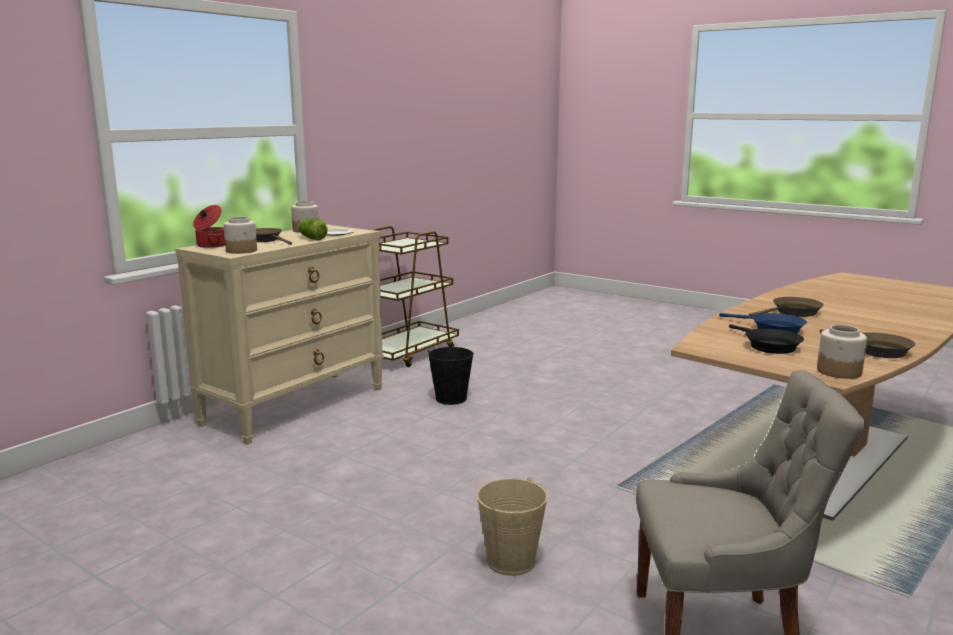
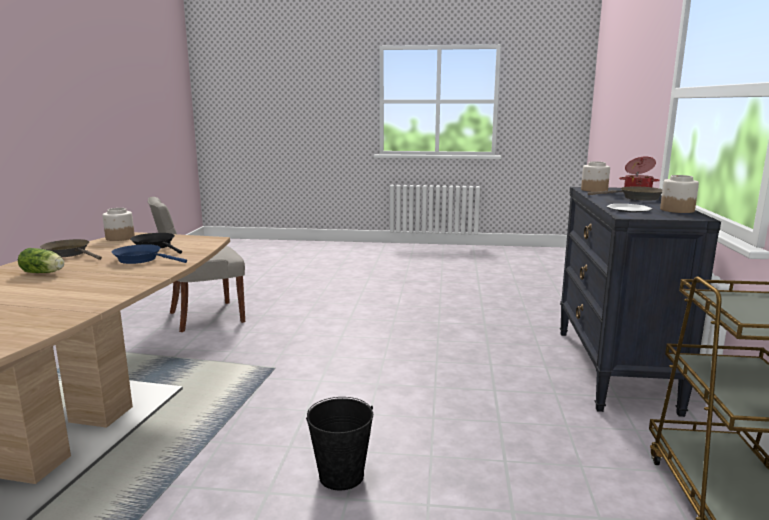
camera: 150 degrees right, 0 degrees up
(295, 405) = (614, 369): beige dresser -> black dresser
(311, 238) = (615, 203): lettuce -> lettuce (44, 273)
(451, 398) = (508, 420): black bucket -> black bucket (341, 476)
(510, 561) = (315, 319): beige bucket -> none
(793, 313) = (101, 280): brown frying pan -> none

